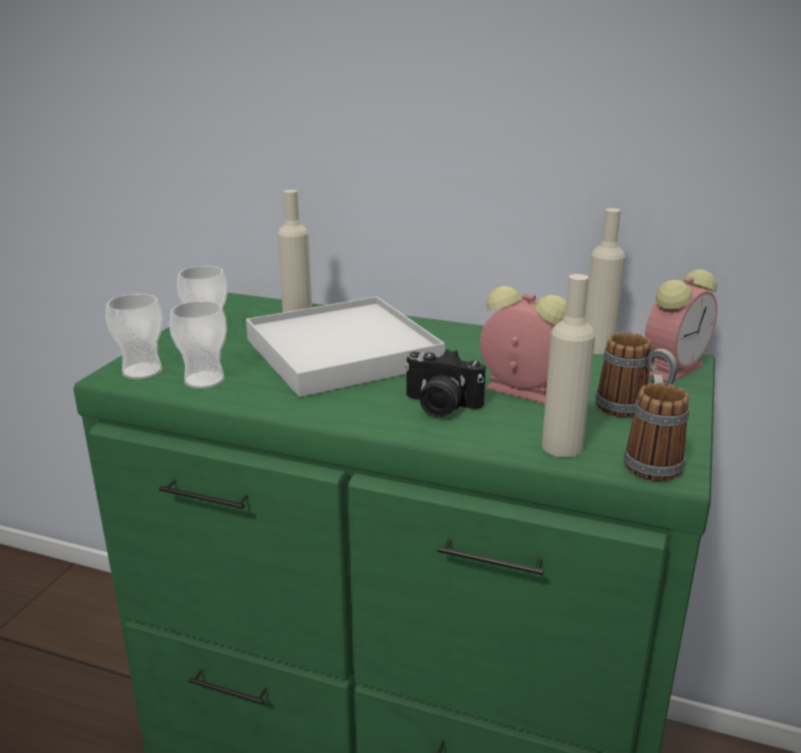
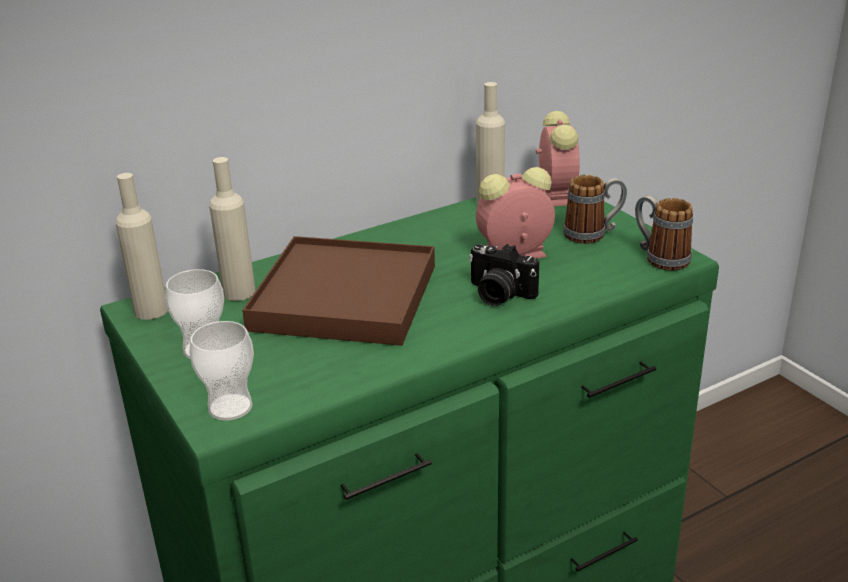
camera: 50 degrees left, 5 degrees up
(204, 380) = (301, 380): cup -> none
(342, 352) = (345, 297): white tray -> brown tray
(440, 406) = (498, 294): camera -> camera turned 60 degrees clockwise
(562, 447) = (610, 277): beige bottle -> beige bottle (151, 310)

